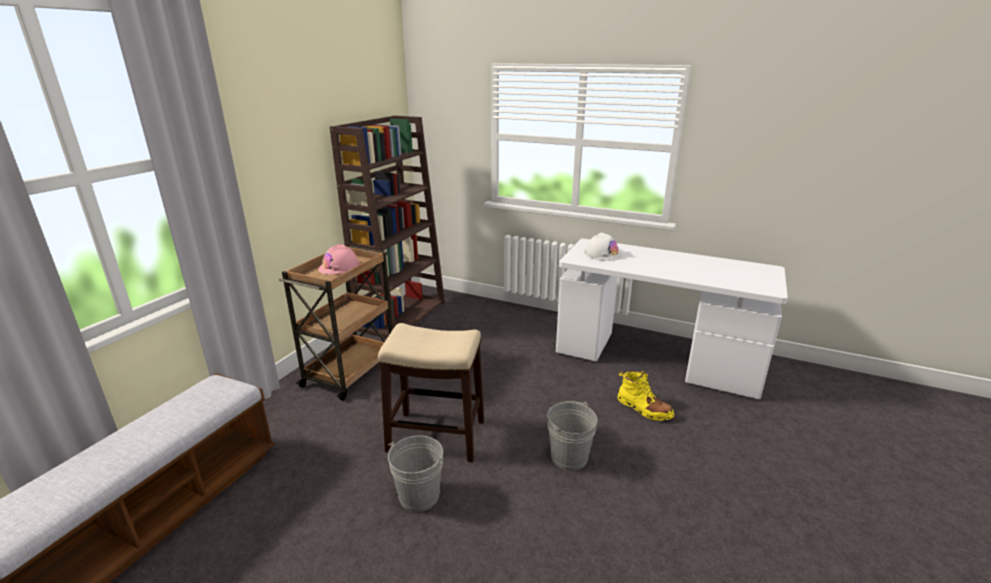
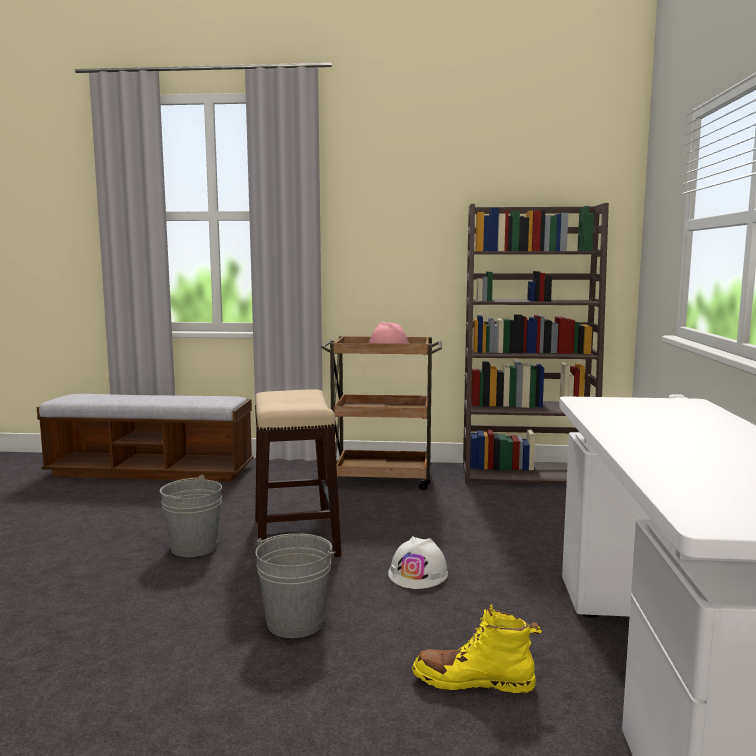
camera: 70 degrees right, 15 degrees down
(602, 254) = (645, 410): white hard hat -> white hard hat (418, 574)
(643, 409) = (473, 681): yellow boot -> yellow boot turned 75 degrees clockwise

